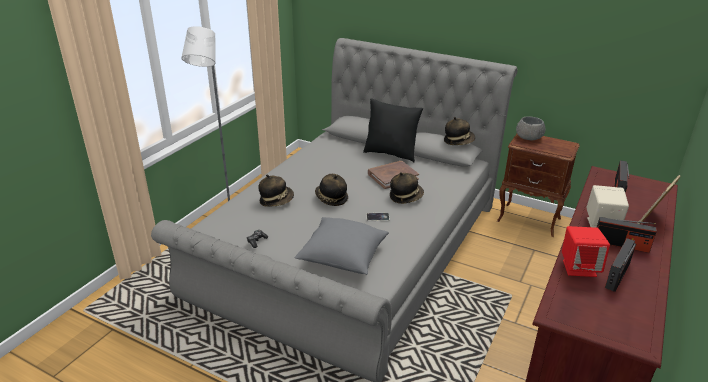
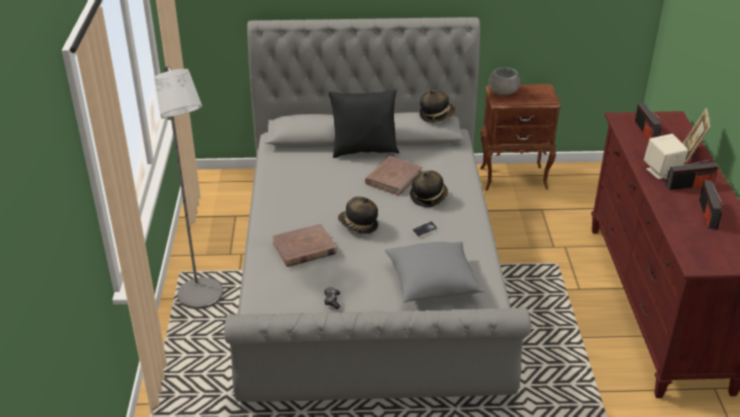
camera: 30 degrees left, 5 degrees up
(276, 200) = (304, 248): hat -> brown book
(579, 268) = (678, 218): red speaker -> none

